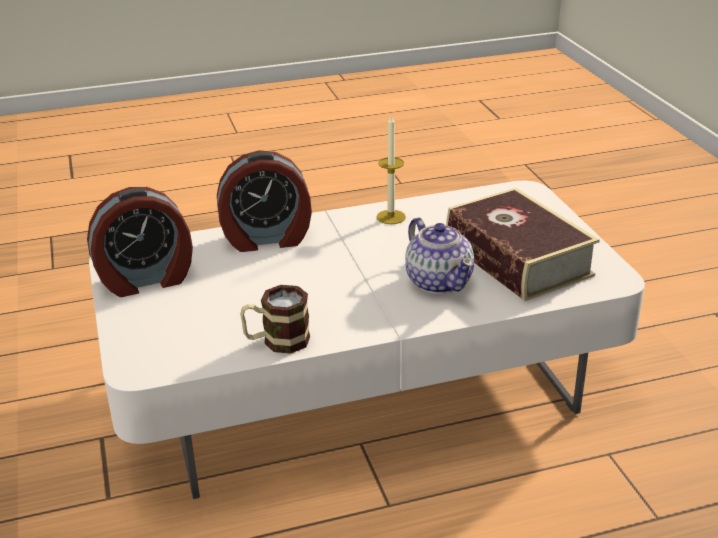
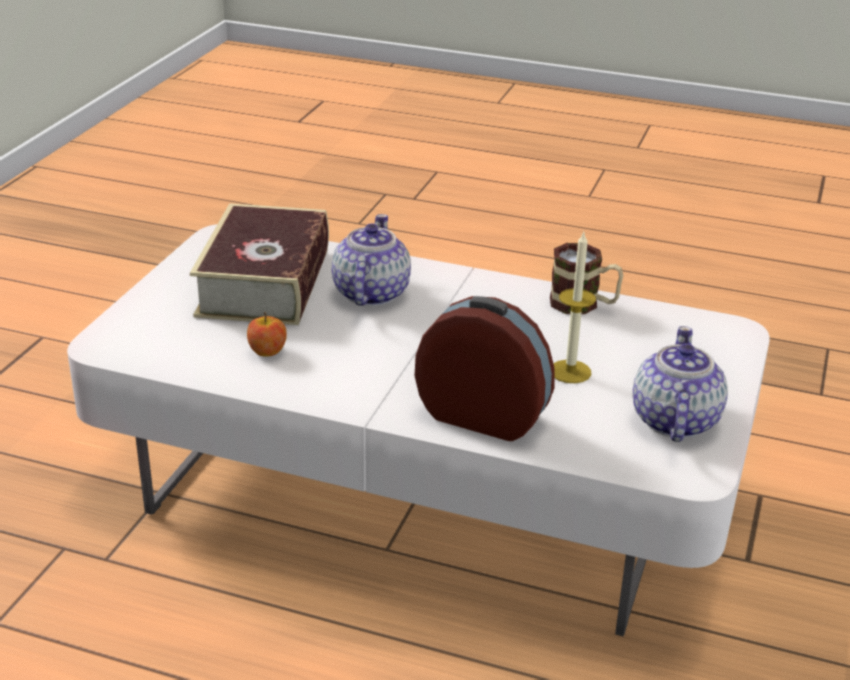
camera: 145 degrees left, 0 degrees up
(146, 280) = (674, 421): alarm clock -> teapot
(391, 217) = (305, 380): candle -> candle (570, 371)
(436, 222) = (267, 351): none -> apple

